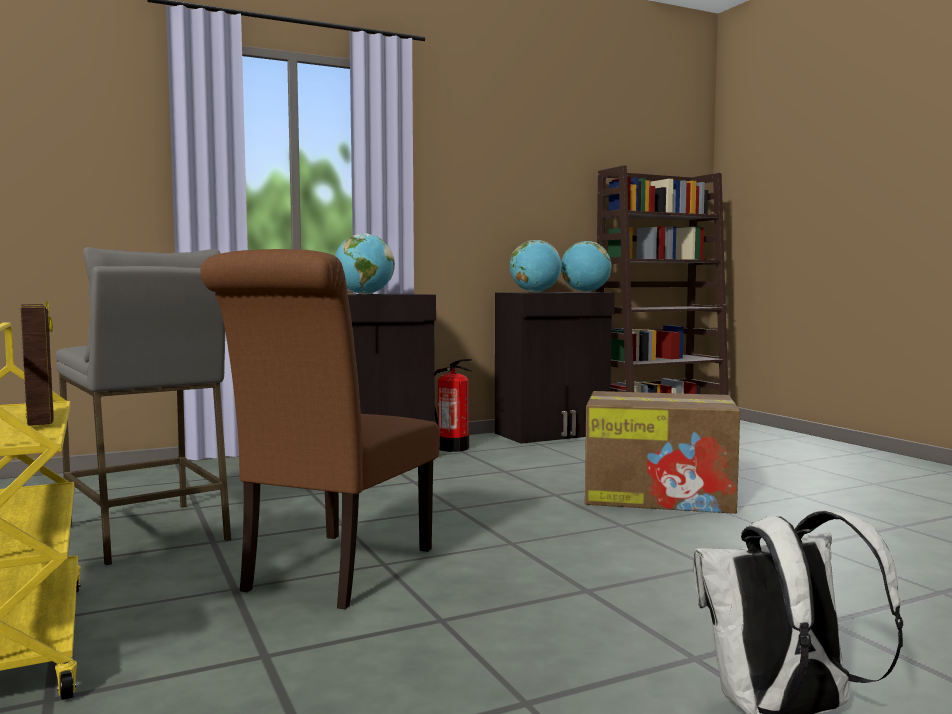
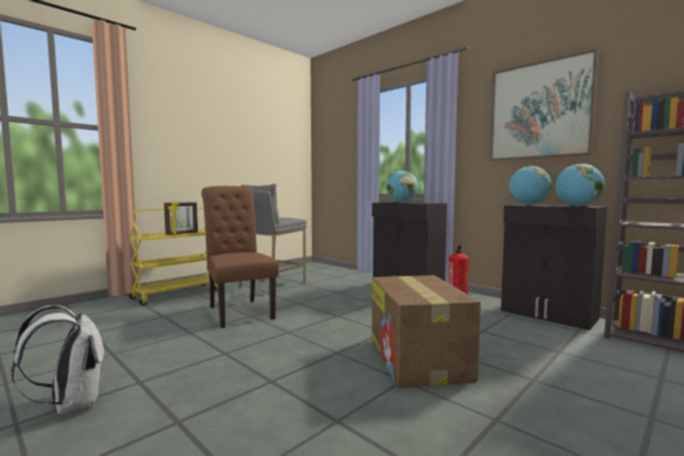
camera: 70 degrees right, 0 degrees up
(332, 573) = (238, 311): brown chair -> brown chair turned 60 degrees clockwise
(509, 163) = (539, 110): none -> picture

